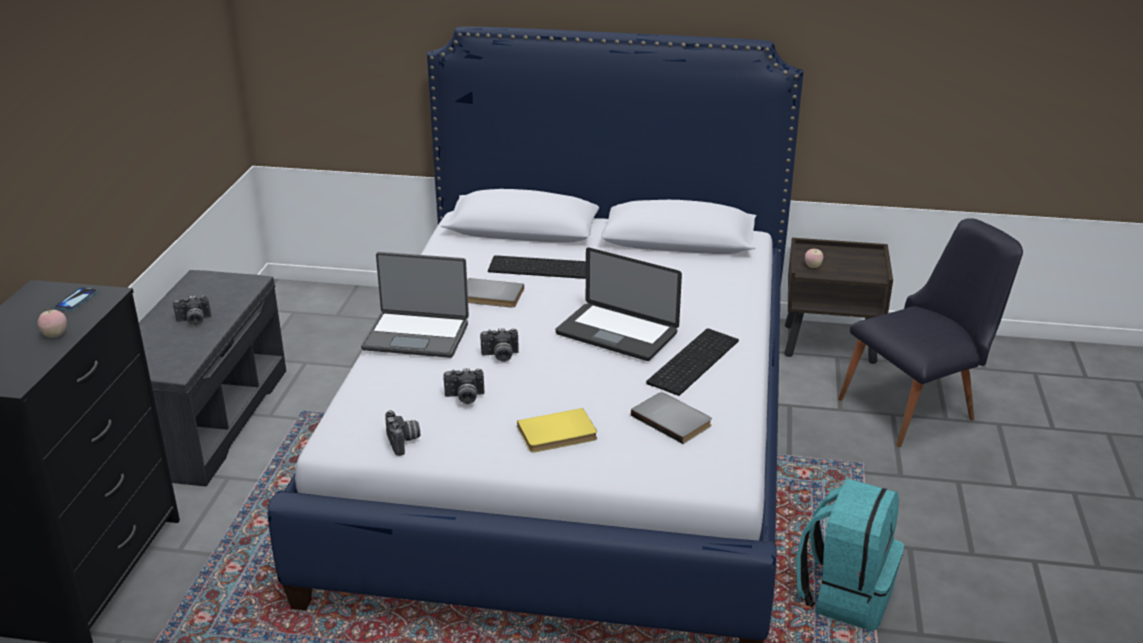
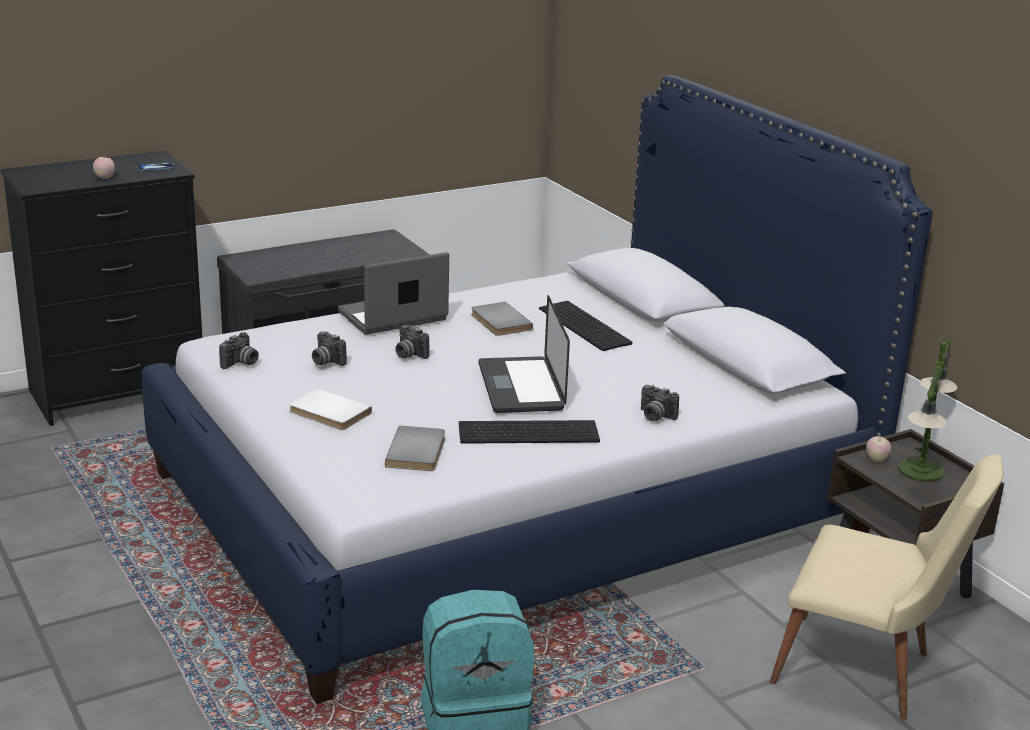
camera: 50 degrees right, 5 degrees down
(194, 321) = (327, 256): camera -> camera (655, 416)
(417, 335) = (393, 317): laptop -> laptop turned 90 degrees clockwise
(558, 434) = (328, 413): yellow book -> white book
(841, 260) = (920, 470): none -> table lamp
(918, 407) = (867, 673): black chair -> beige chair

